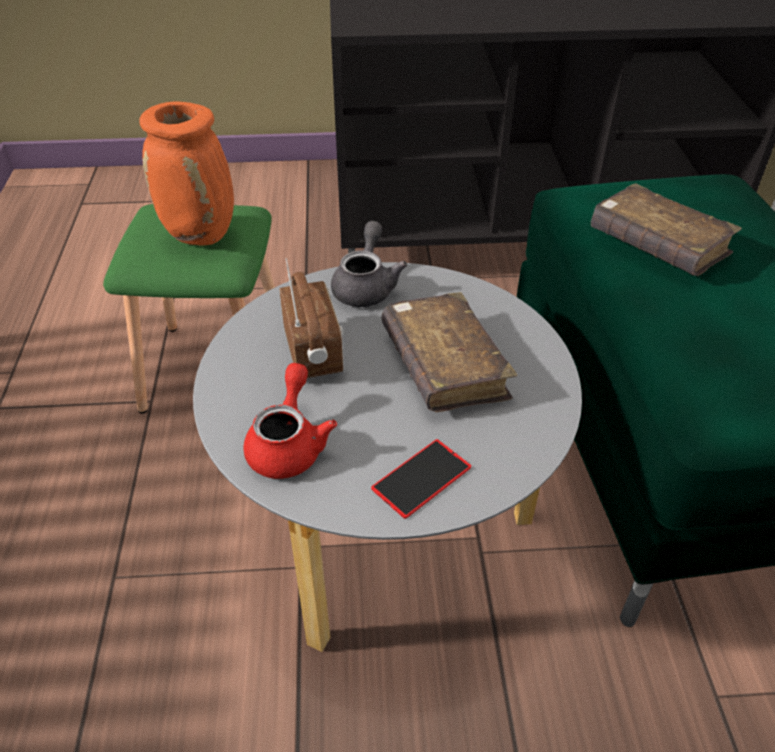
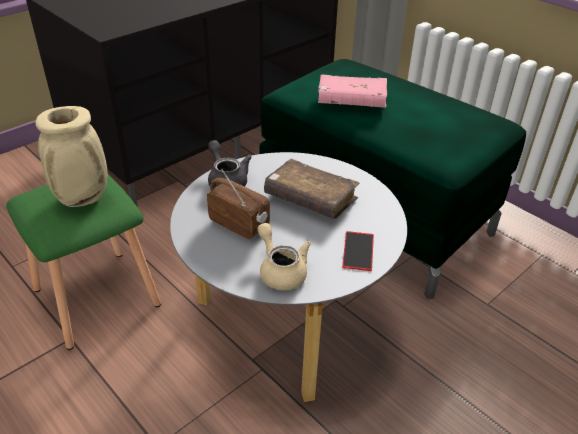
camera: 40 degrees left, 5 degrees down
(202, 235) = (84, 197): orange vase -> beige vase
(289, 444) = (281, 270): red teapot -> beige teapot
(657, 245) = (351, 101): brown book -> pink book

